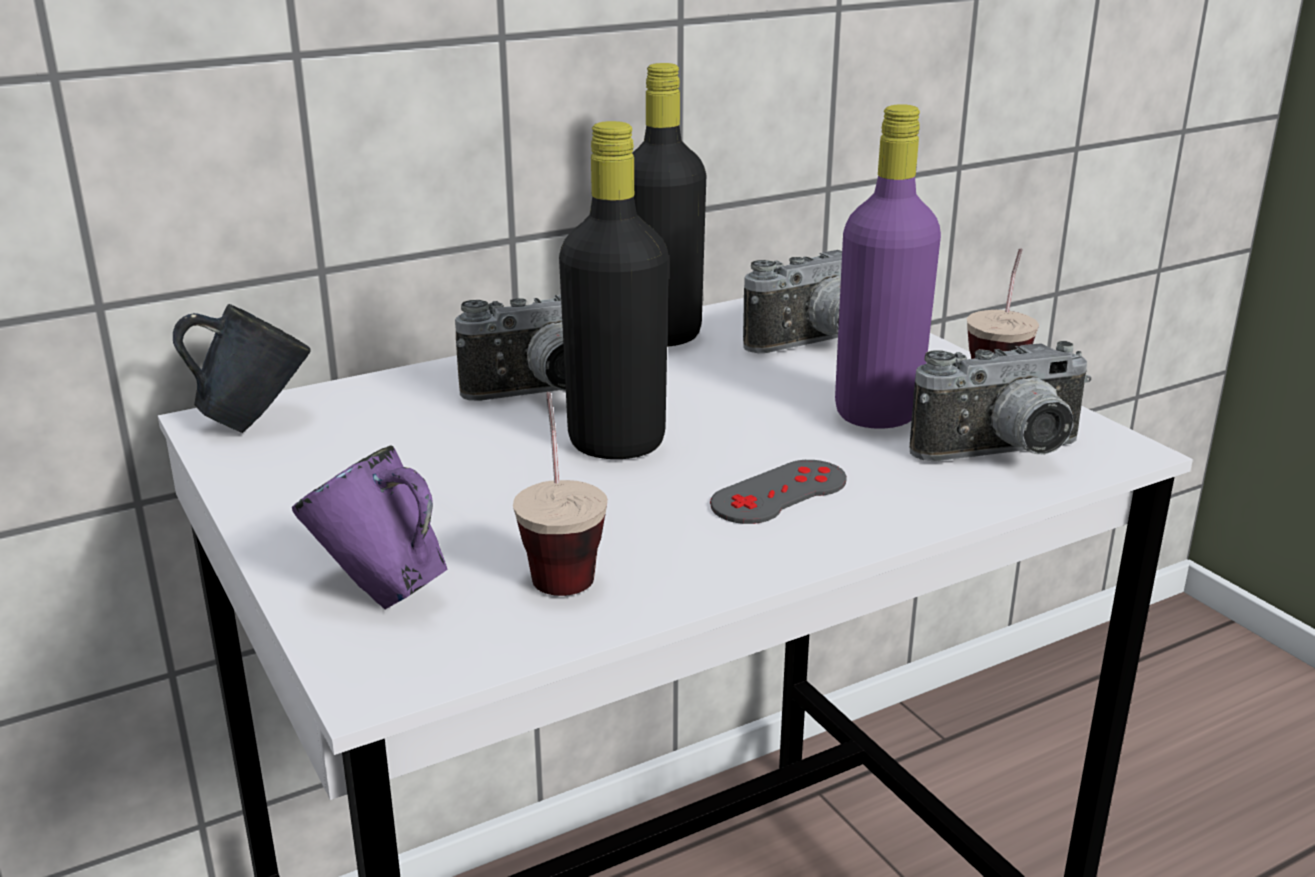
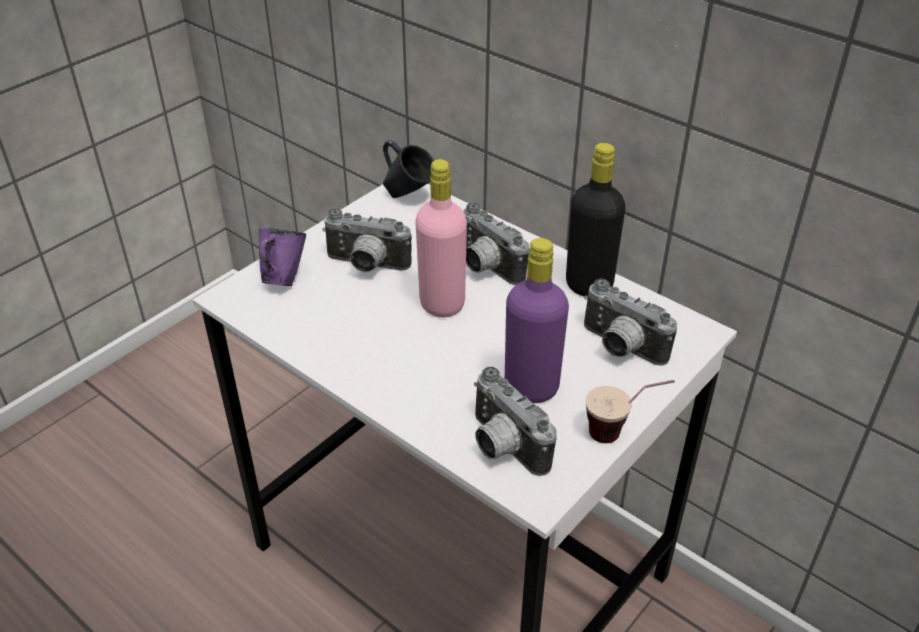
camera: 70 degrees right, 15 degrees up
(434, 494) = (366, 266): none -> camera
(559, 562) = (323, 316): cup -> none
(616, 443) = (442, 303): black bottle -> pink bottle
(779, 493) = (416, 368): grey game controller -> none

